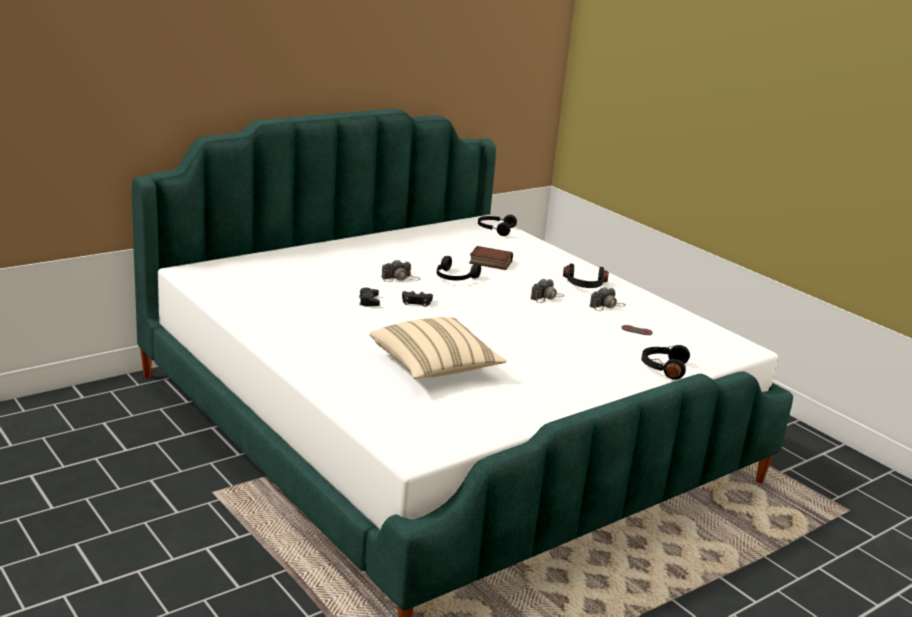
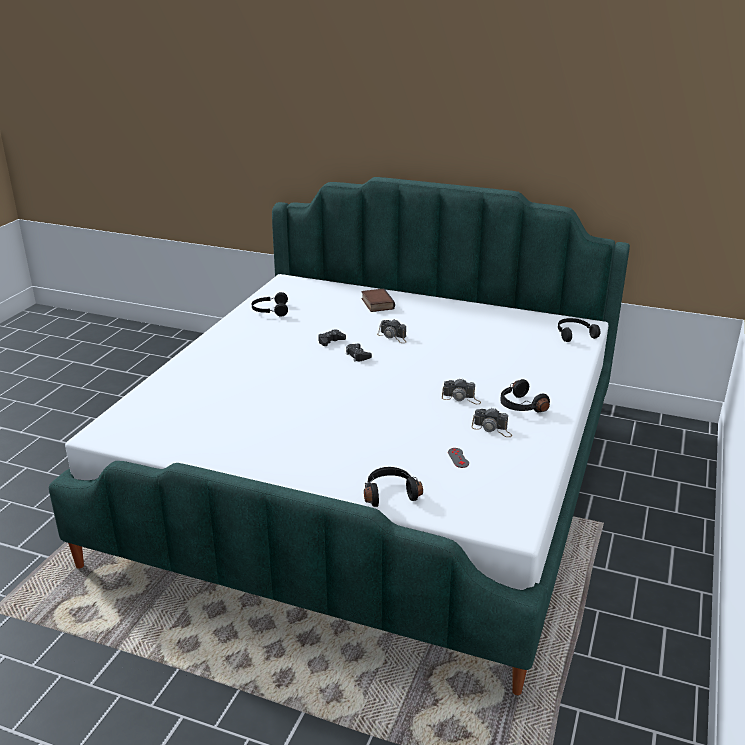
camera: 60 degrees right, 5 degrees up
(434, 367) = (249, 398): beige pillow -> none
(454, 278) = (431, 353): black headphones -> black headphones (270, 310)
(489, 262) = (492, 355): book -> book (376, 304)

